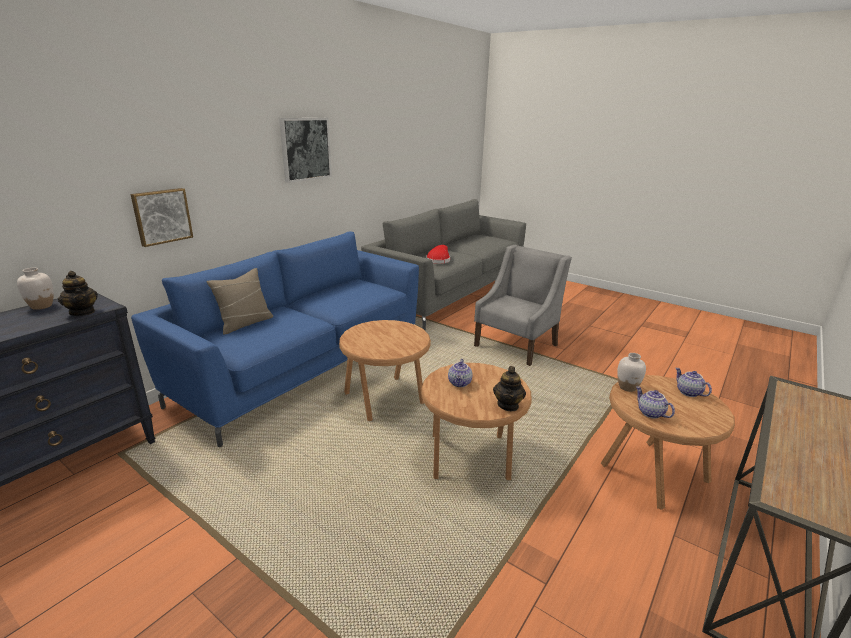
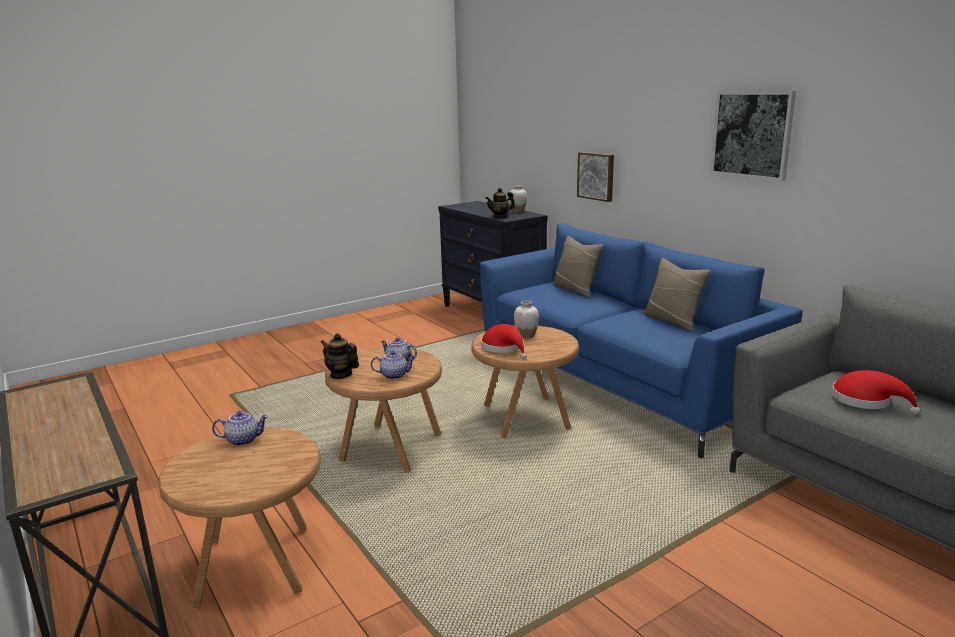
camera: 110 degrees right, 5 degrees down
(334, 290) = (672, 321): none -> beige pillow
(403, 343) = (504, 348): none -> red hat
(517, 345) = (663, 563): grey armchair -> none
(627, 387) = (297, 446): white vase -> white vase (526, 336)
(688, 392) = (239, 485): teapot -> teapot (394, 375)

